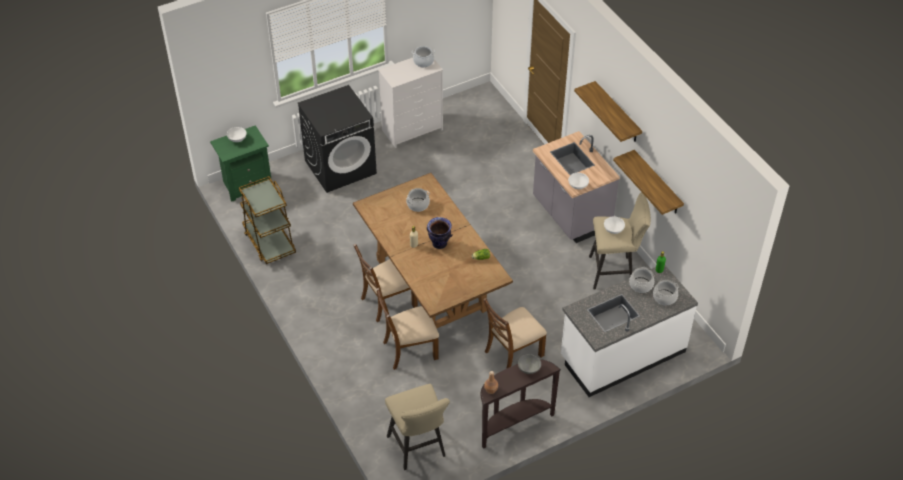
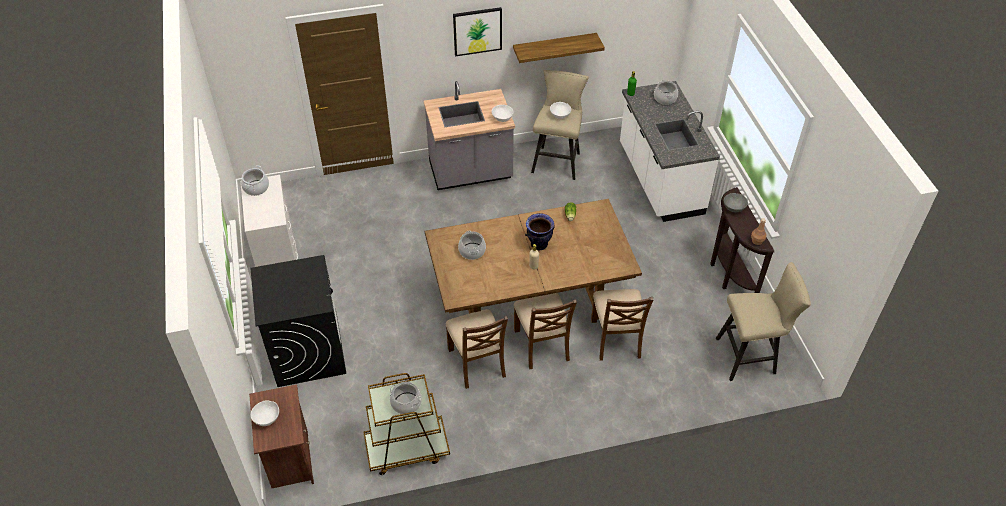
camera: 75 degrees left, 0 degrees up
(246, 184) = (289, 460): green nightstand -> brown nightstand
(513, 353) = (640, 255): brown chair -> brown chair (477, 362)
(617, 113) = (477, 31): shelf -> picture
(640, 285) = (646, 109): cooking pot -> cooking pot (406, 403)

